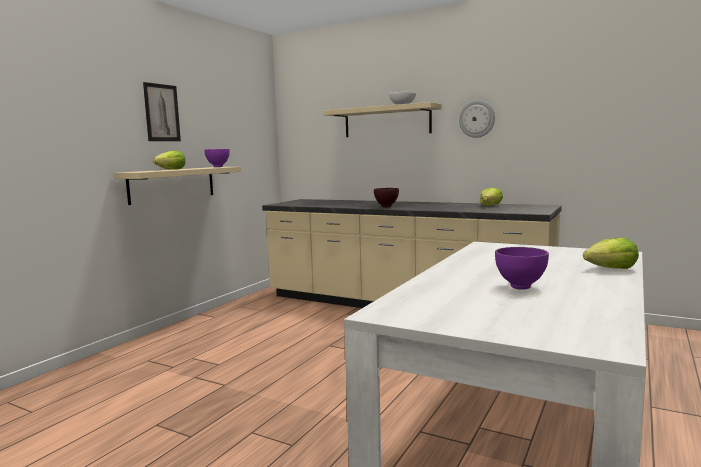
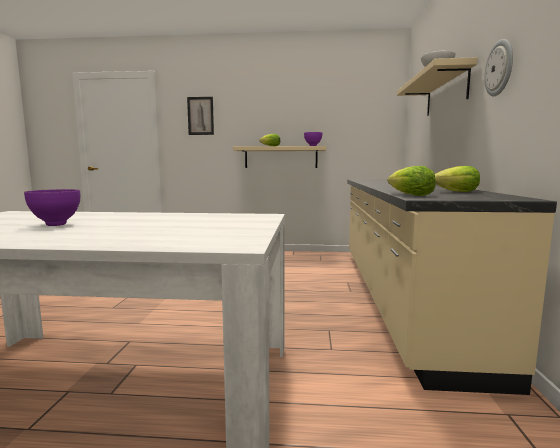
camera: 65 degrees right, 0 degrees up
(162, 112) = (277, 108): picture -> picture (200, 116)
(385, 207) = (380, 184): brown bowl -> none
(611, 269) = (126, 241): lettuce -> lettuce (410, 195)

